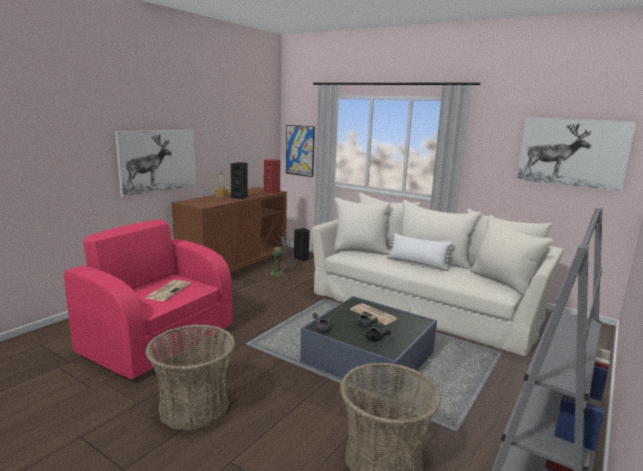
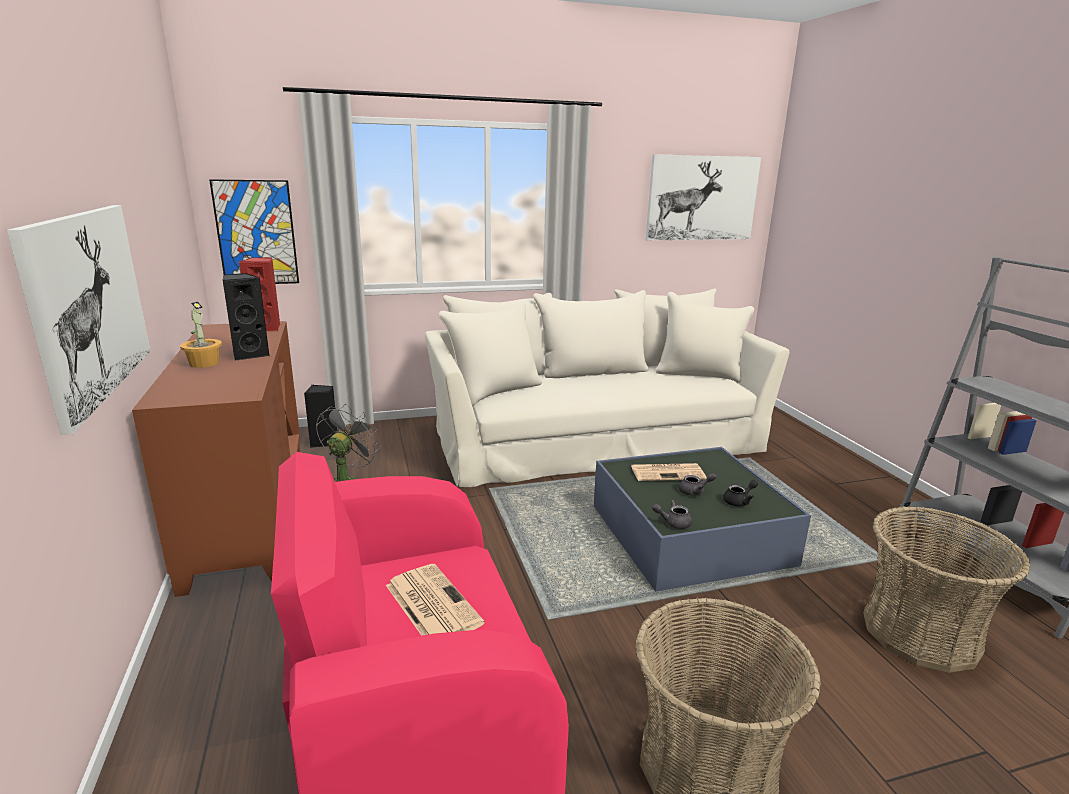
camera: 50 degrees left, 5 degrees up
(417, 264) = (598, 384): white pillow -> none

